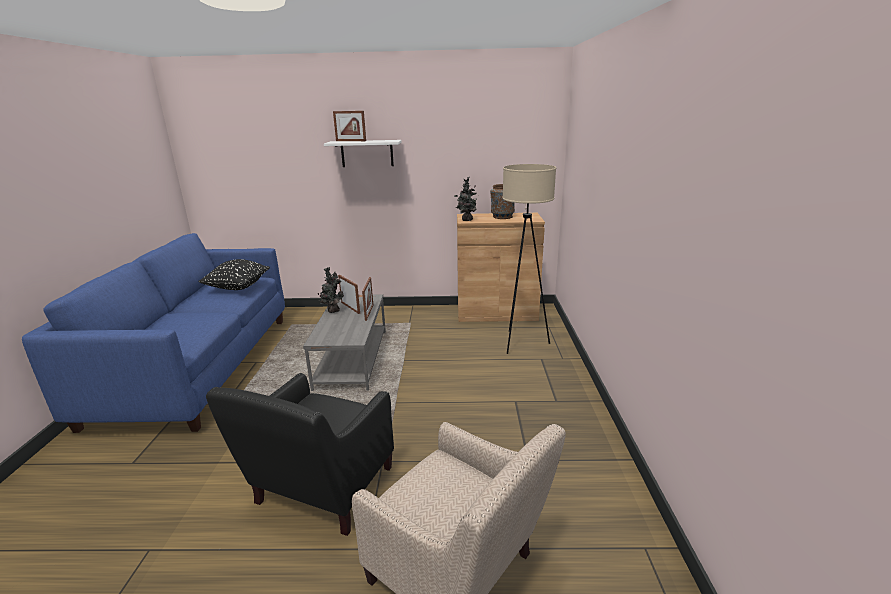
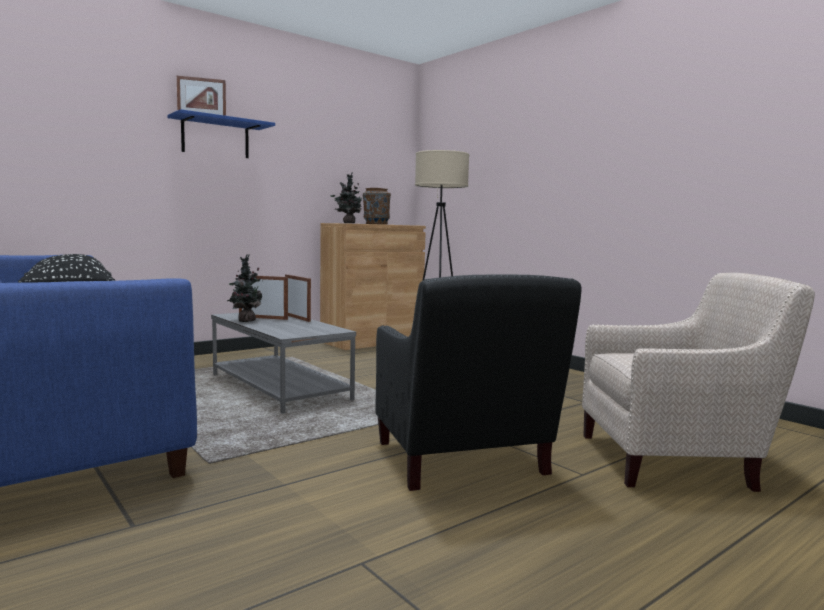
camera: 40 degrees left, 15 degrees down
(367, 153) = (215, 138): white shelf -> blue shelf

